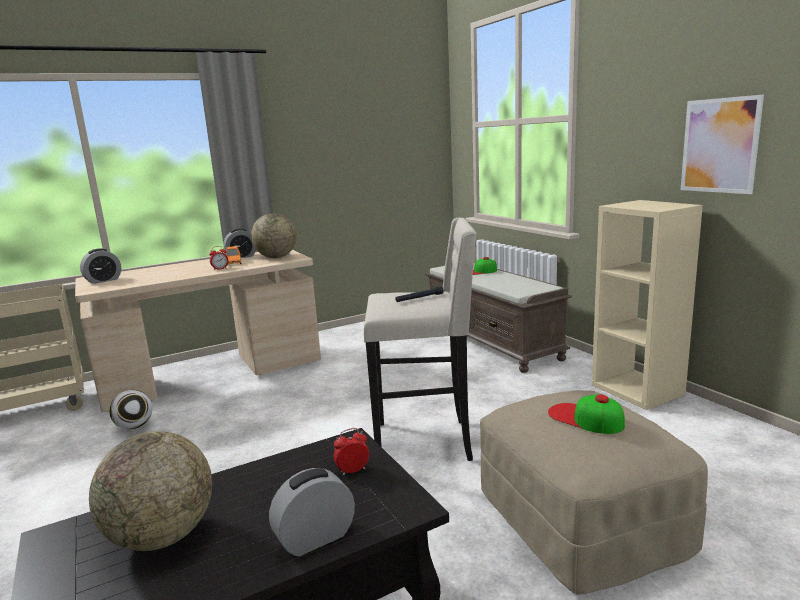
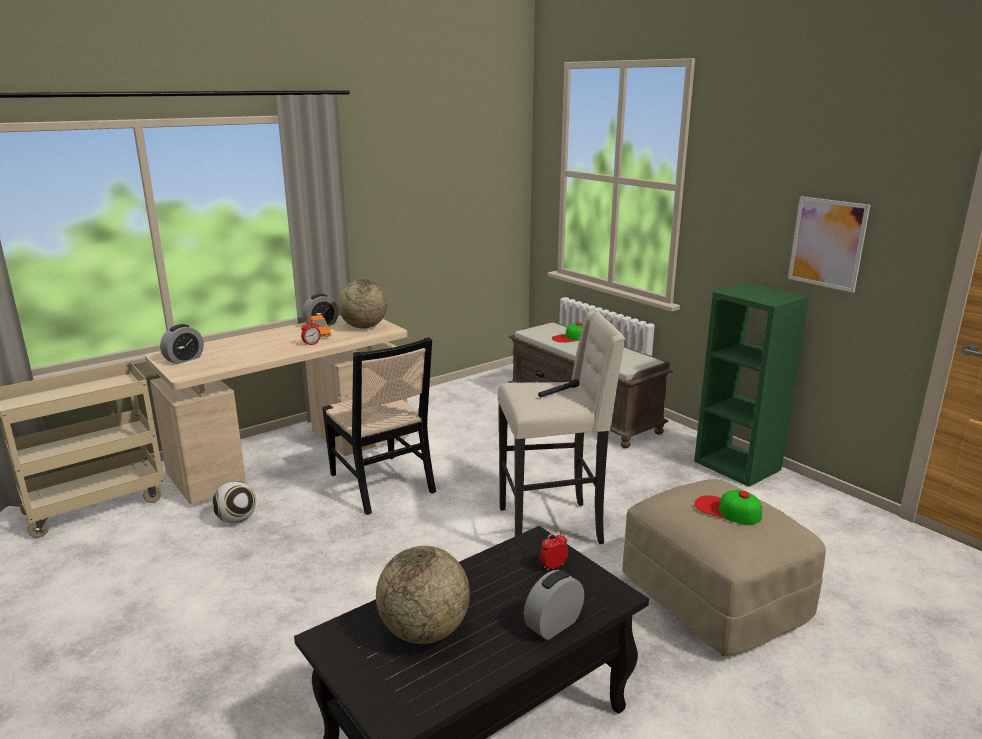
camera: 10 degrees left, 5 degrees up
(278, 399) = (381, 484): none -> chair
(638, 390) = (738, 465): beige bookcase -> green bookcase

